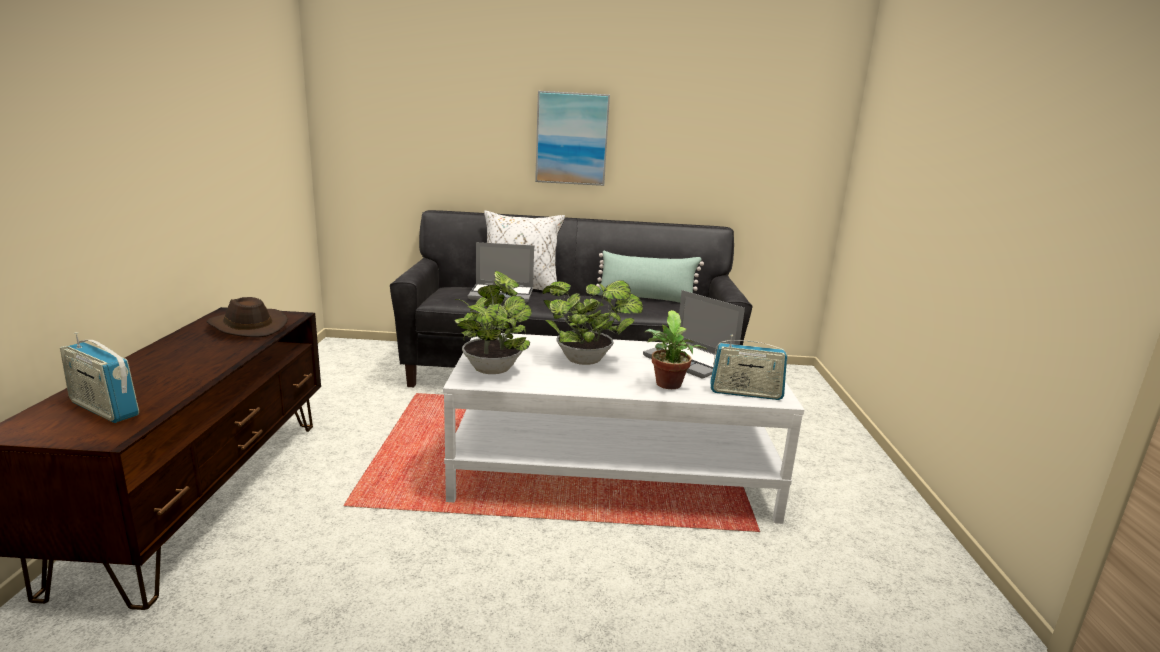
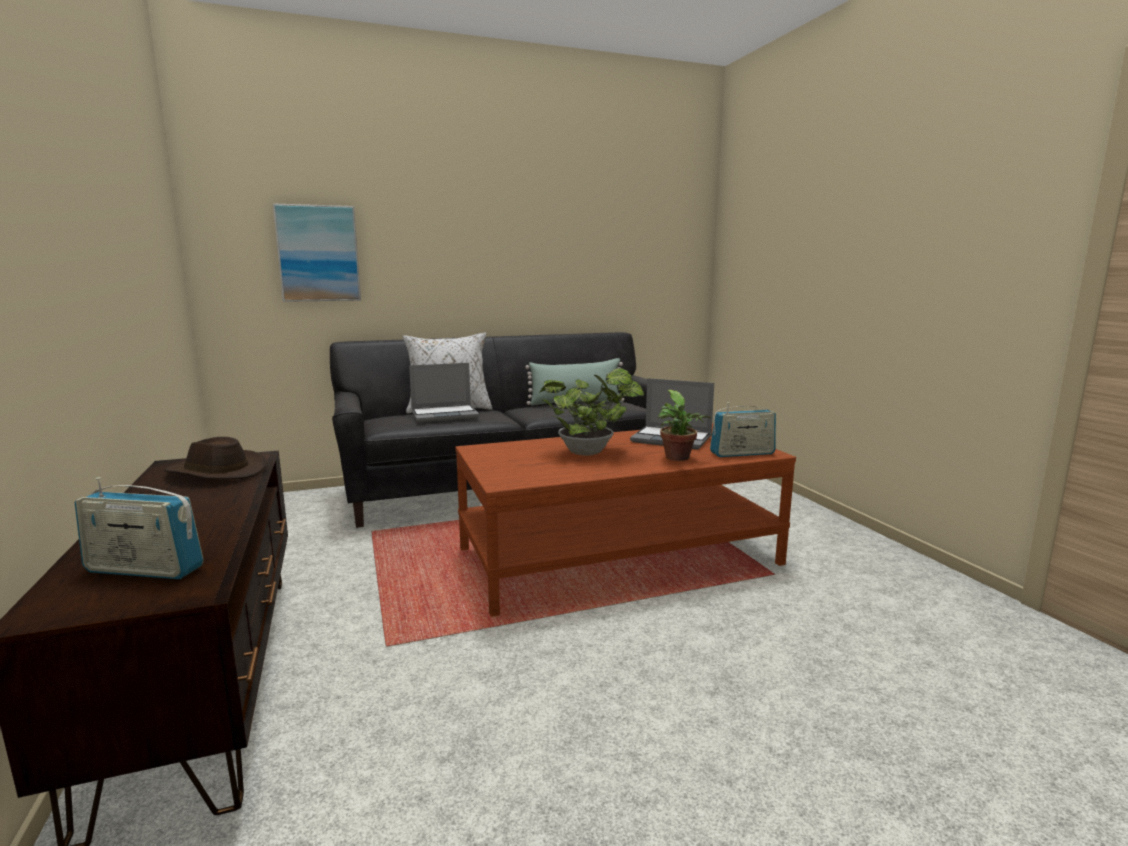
camera: 20 degrees left, 5 degrees down
(493, 367) = (512, 470): potted plant -> none
(572, 138) = (478, 260): picture -> picture (318, 253)
(613, 470) = (619, 556): white coffee table -> brown coffee table

